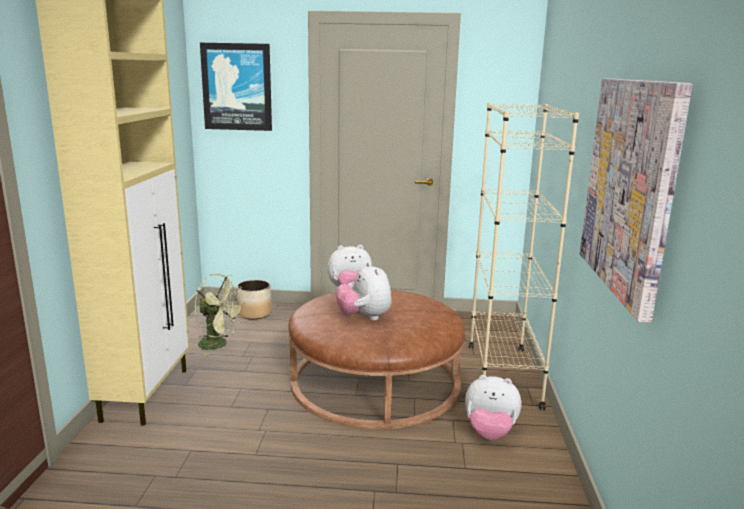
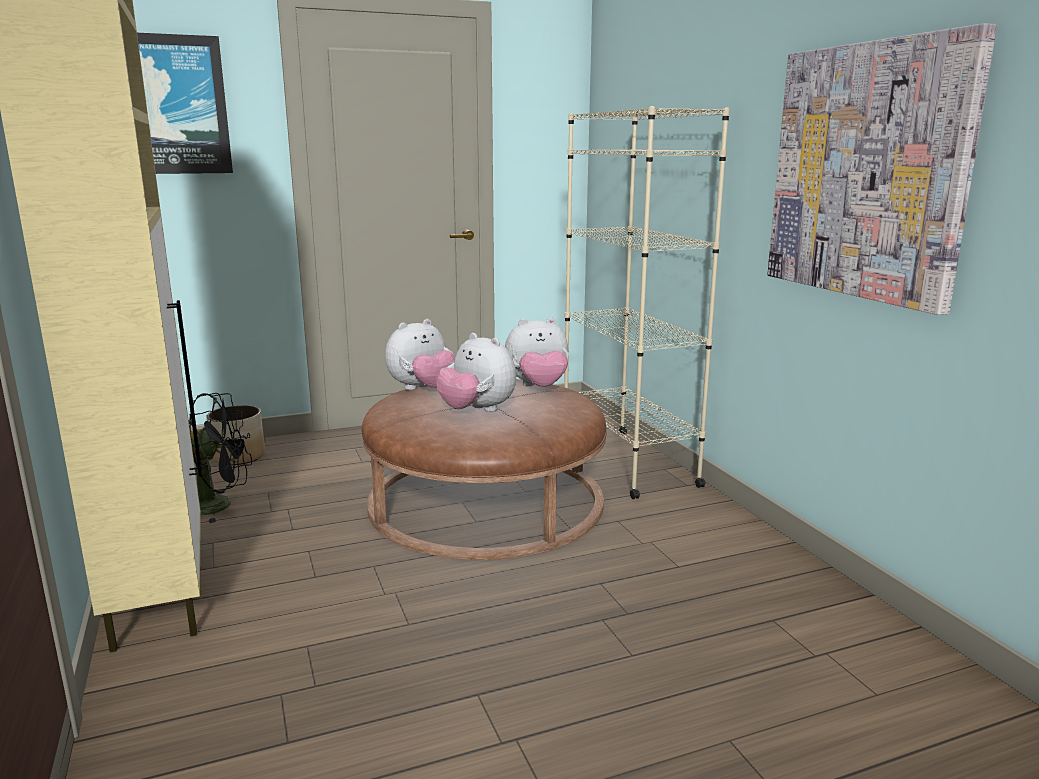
camera: 25 degrees left, 0 degrees up
(219, 345) = (219, 505): green fan -> black fan
(490, 433) = (670, 524): plush toy -> plush toy (538, 387)

